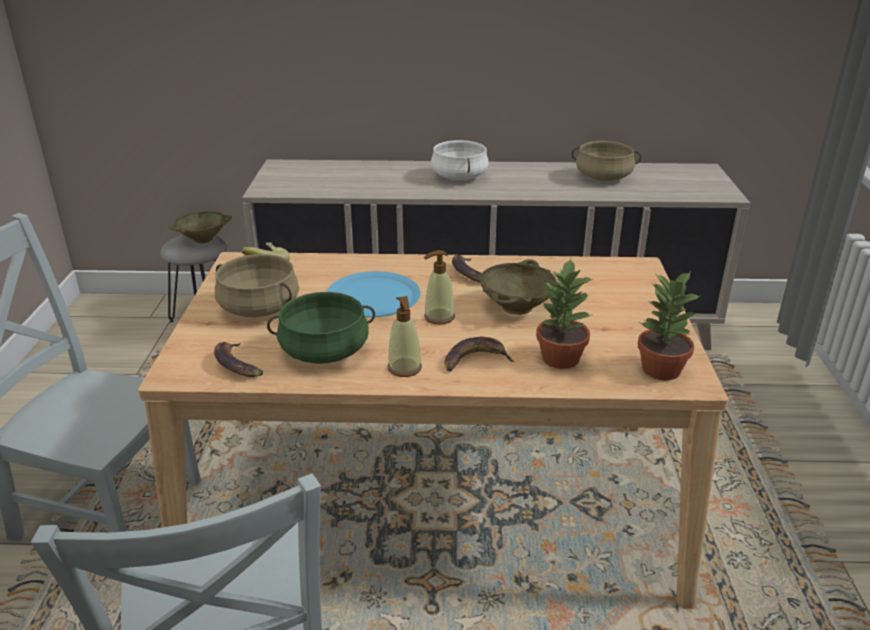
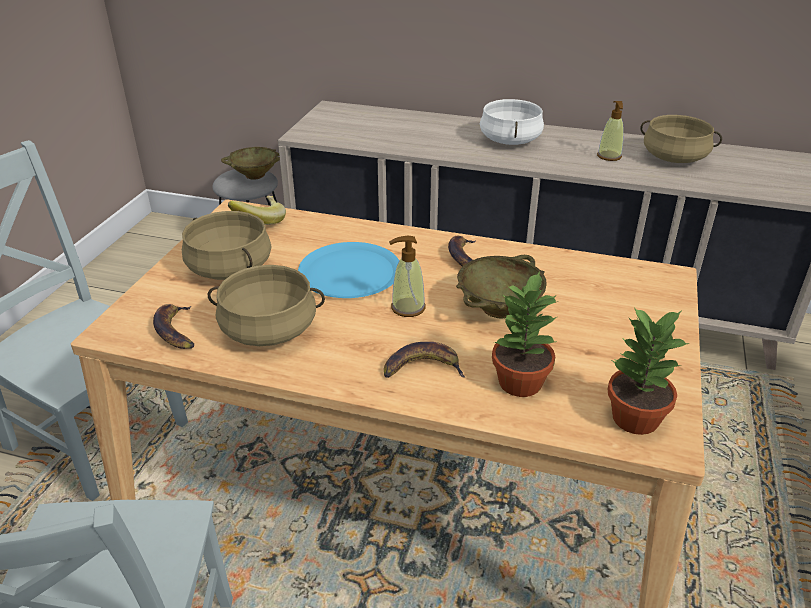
camera: 15 degrees right, 5 degrees up
(324, 351) = (269, 329): green cooking pot -> beige cooking pot
(404, 368) = (341, 365): soap dispenser -> soap dispenser (609, 156)

